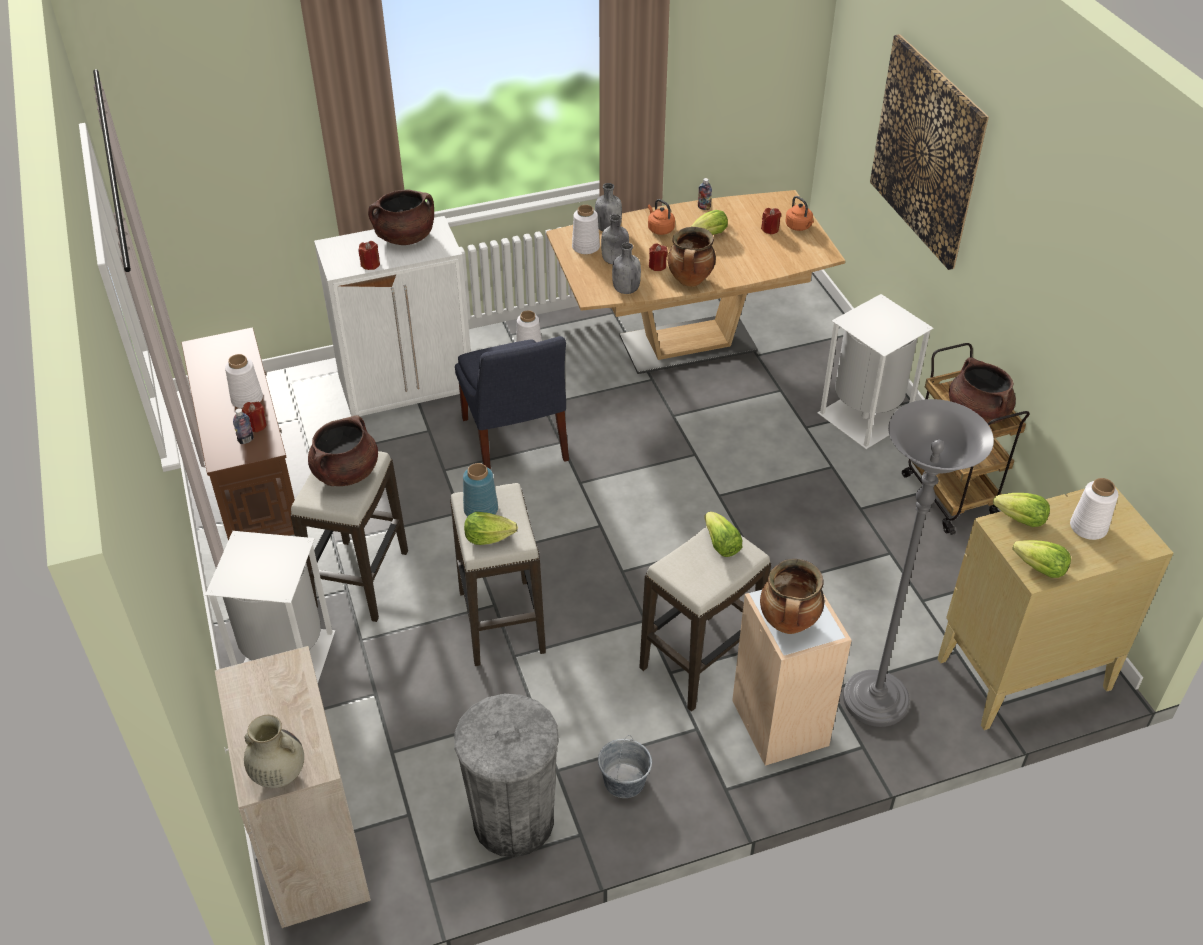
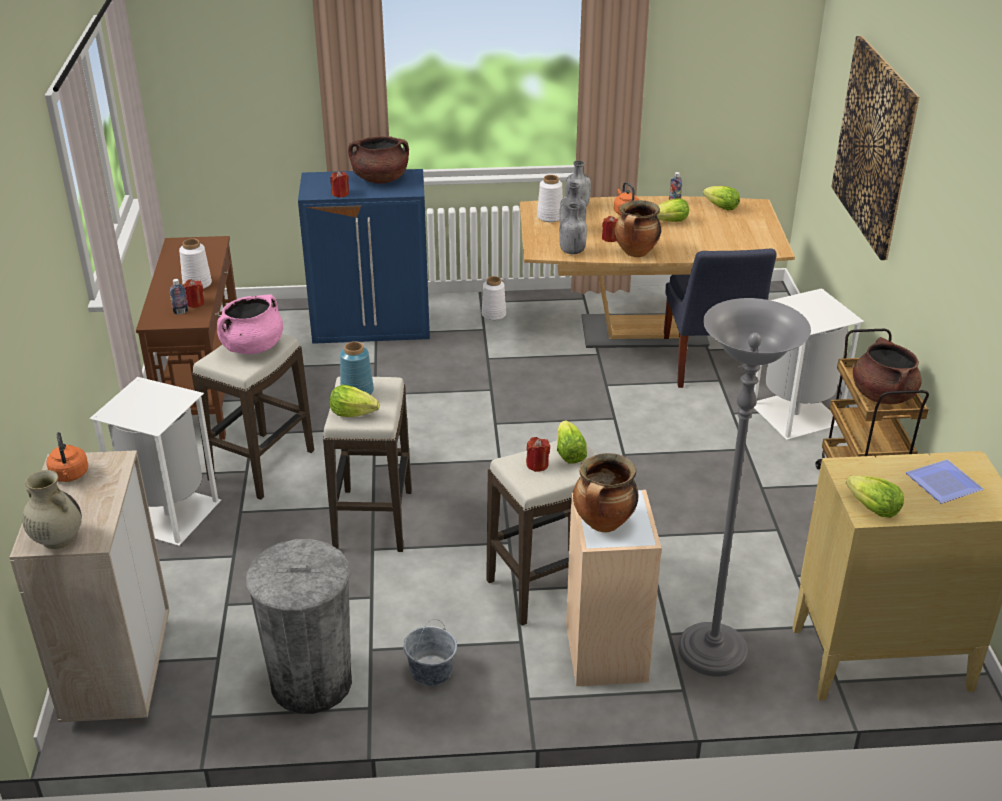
camera: 15 degrees right, 10 degrees down
(346, 473) = (252, 347): brown cooking pot -> pink cooking pot
(407, 383) = (372, 325): white cabinet -> blue cabinet
(515, 443) = (448, 384): blue chair -> blue chair (709, 364)
(770, 229) = (731, 225): red candle -> red candle (537, 465)
(799, 227) = (760, 226): orange kettle -> orange kettle (70, 475)
(1020, 520) = (870, 466): lettuce -> lettuce (721, 207)
(1087, 527) = (940, 483): white vase -> plate

